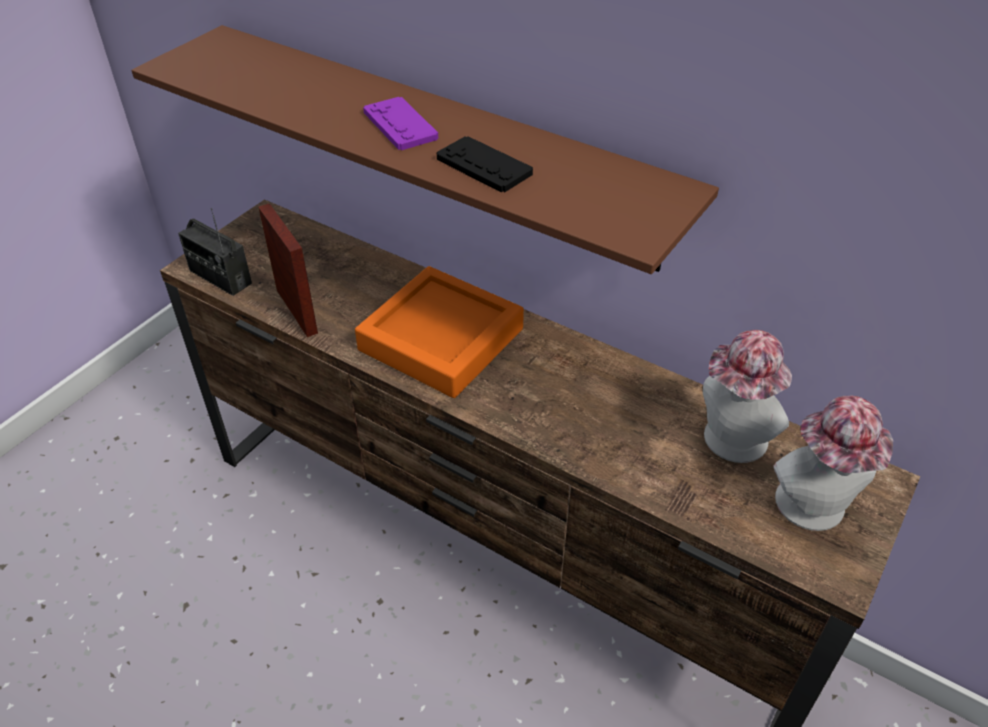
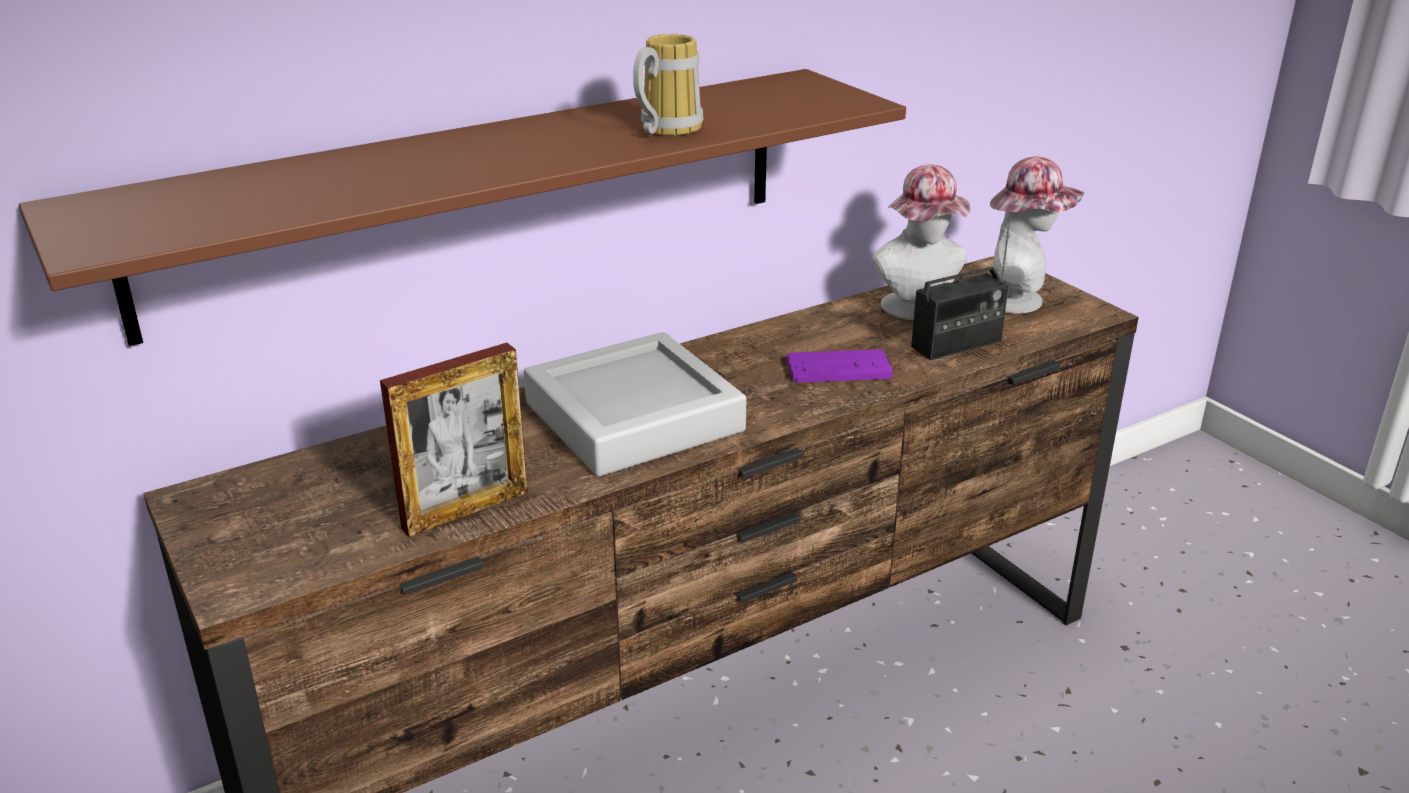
camera: 65 degrees left, 15 degrees down
(220, 277) = (301, 566): radio -> radio (956, 344)
(296, 311) = (465, 510): picture frame -> picture frame turned 150 degrees clockwise
(400, 125) = (519, 148): purple game controller -> purple game controller (838, 368)
(441, 339) = (633, 417): orange tray -> grey tray
(484, 166) = (663, 129): black game controller -> mug

